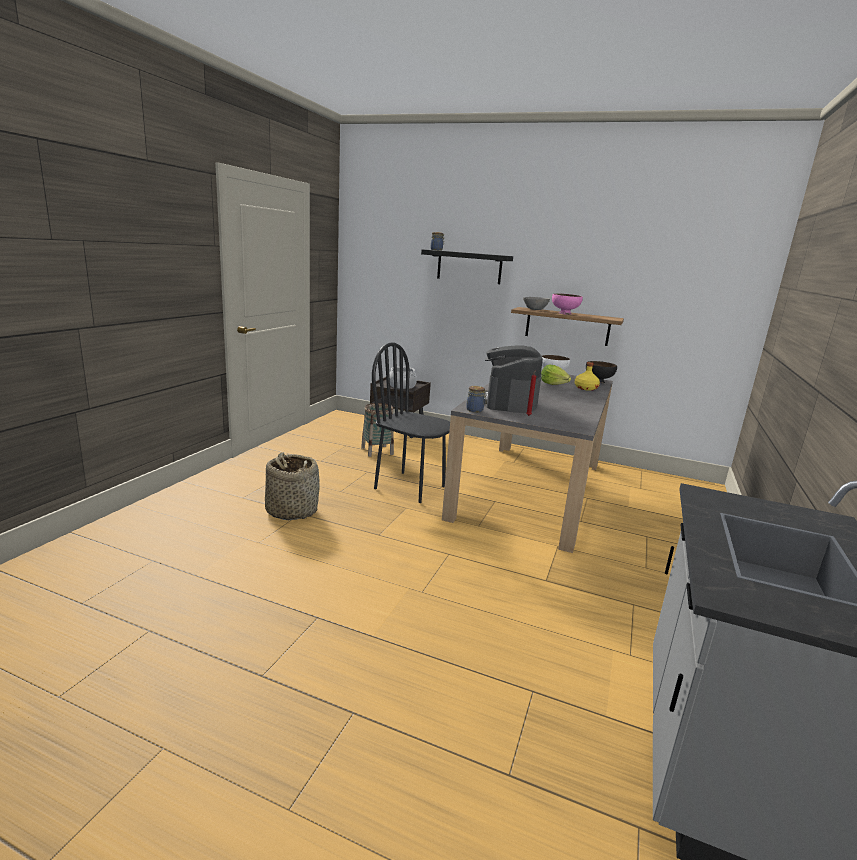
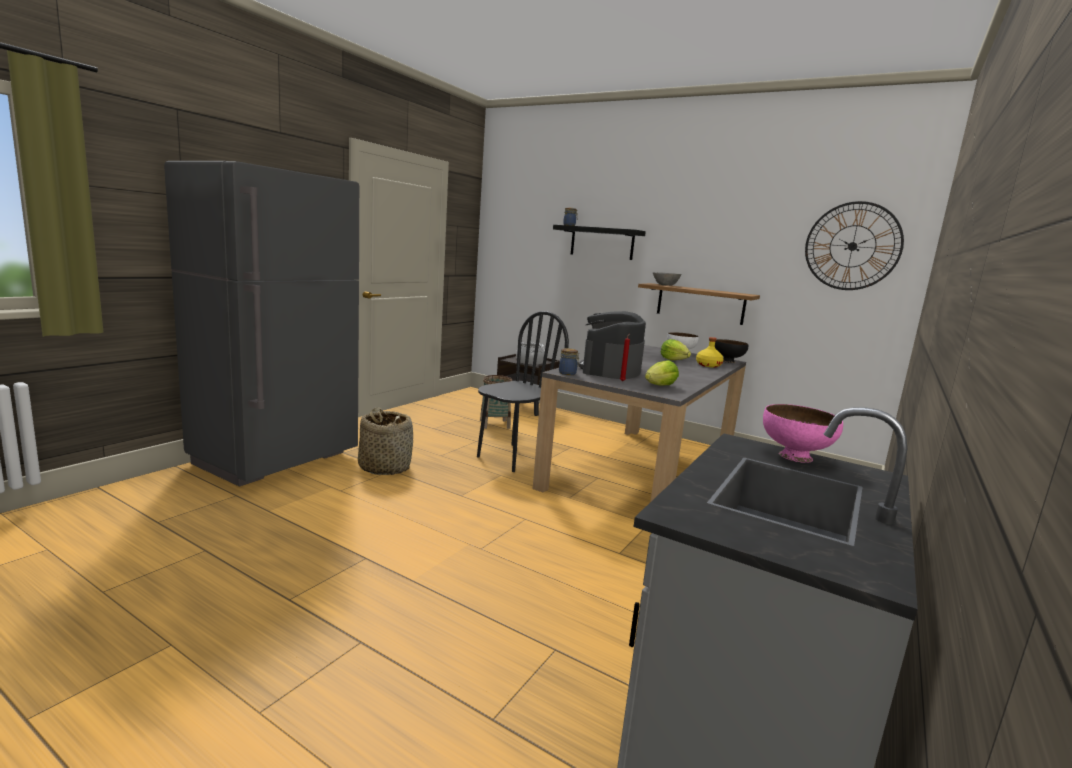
camera: 10 degrees right, 5 degrees down
(177, 514) = (276, 460): none -> grey fridge
(410, 487) = (513, 458): black chair -> black chair turned 90 degrees clockwise
(564, 313) = (694, 288): pink bowl -> pink bowl (794, 456)
(564, 418) = (660, 386): none -> lettuce
(709, 273) = (852, 246): none -> wall clock

